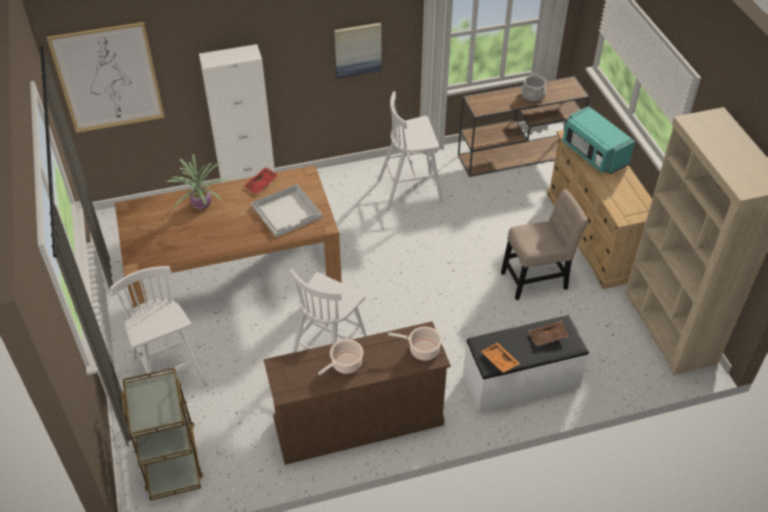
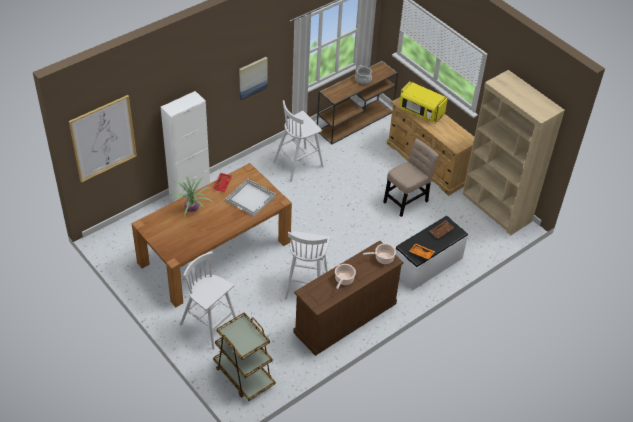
camera: 25 degrees left, 0 degrees up
(593, 154) = (420, 111): turquoise microwave -> yellow microwave

